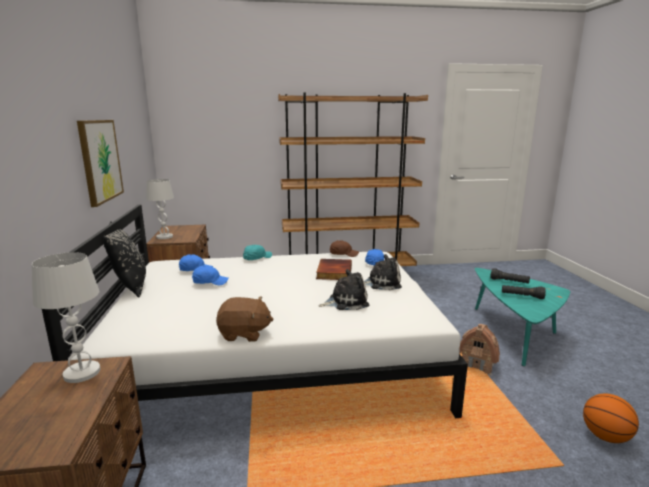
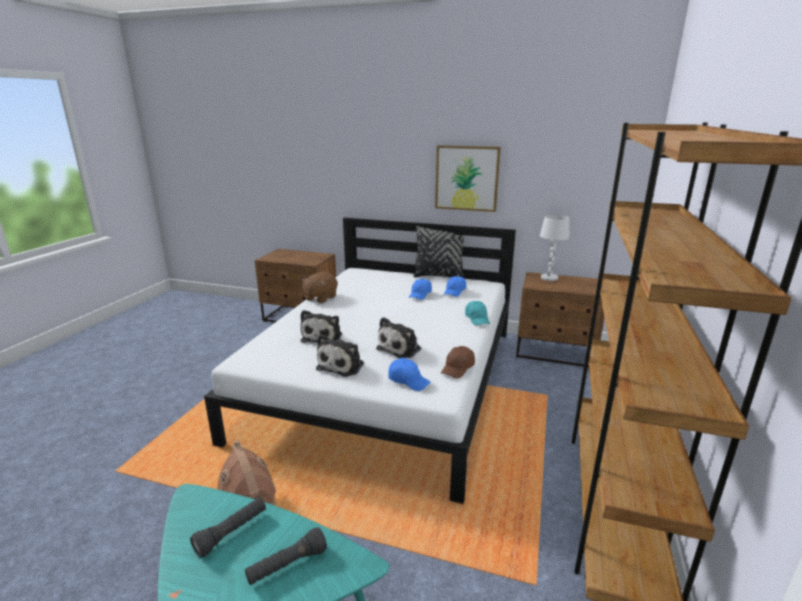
camera: 115 degrees right, 5 degrees up
(82, 372) = (312, 260): white table lamp -> none
(333, 272) = (401, 348): book -> plush toy
(605, 436) = (80, 526): basketball -> none

